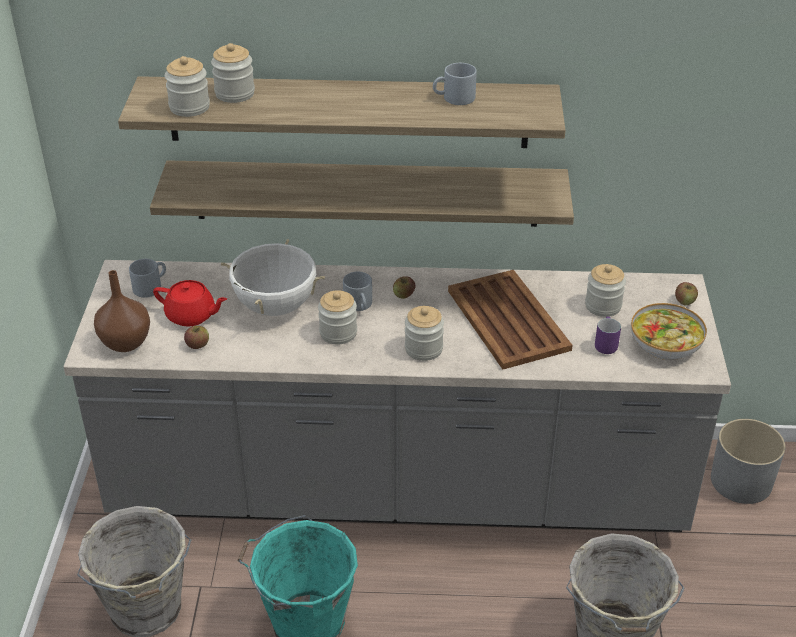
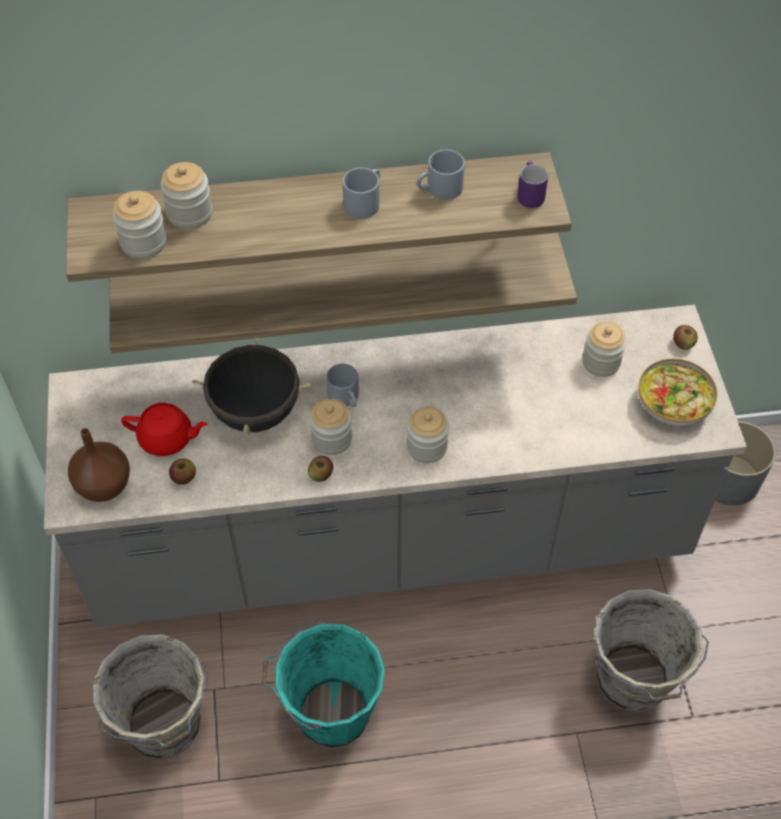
camera: 10 degrees left, 15 degrees up
(150, 286) = (111, 404): grey mug -> grey mug (364, 201)
(275, 306) = (255, 413): white cooking pot -> black cooking pot
(404, 295) = (390, 377): apple -> apple (321, 475)
(508, 321) = (507, 396): brown tray -> none
(604, 344) = (611, 413): purple mug -> purple mug (527, 195)

